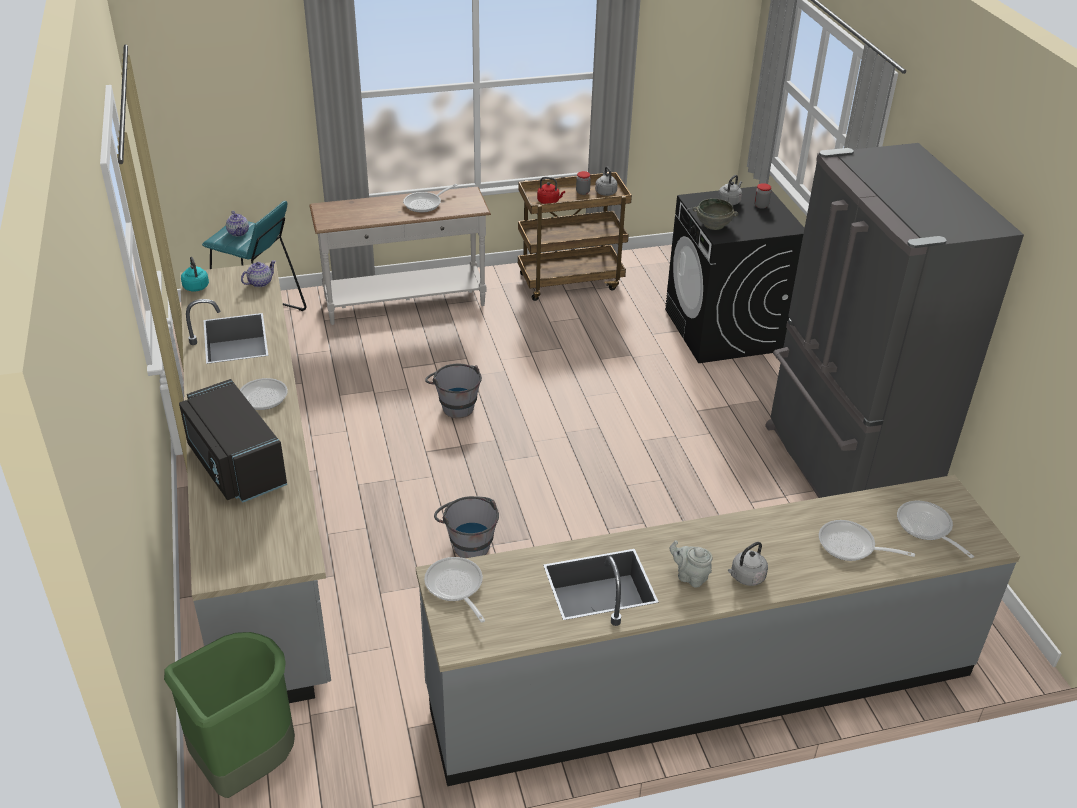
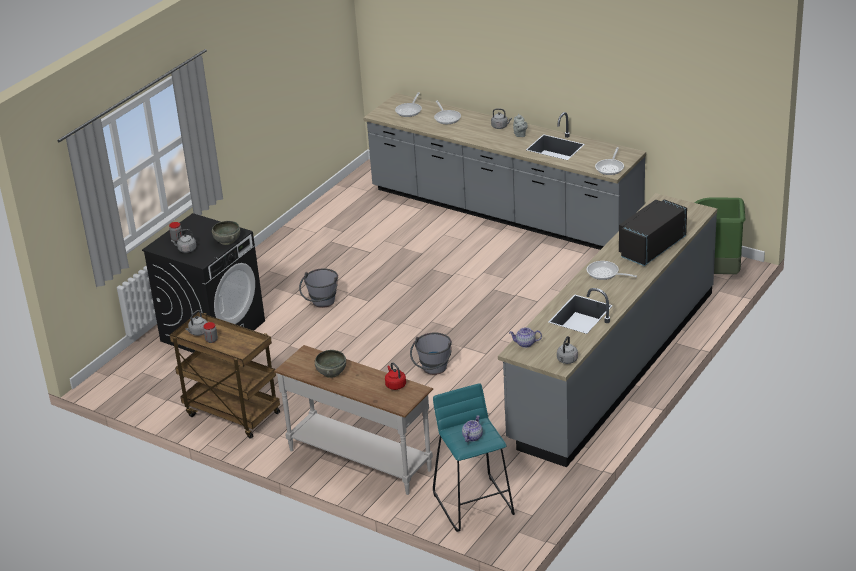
camera: 130 degrees left, 5 degrees down
(196, 286) = (566, 360): turquoise kettle -> grey kettle
(234, 465) = (650, 247): black microwave -> black microwave turned 150 degrees counterclockwise
(425, 204) = (331, 372): frying pan -> grey bowl
(468, 542) = (525, 302): grey bucket -> grey bucket (322, 304)
(549, 202) = (245, 344): red kettle -> red kettle (395, 385)
(842, 470) = (305, 242): grey fridge -> none

